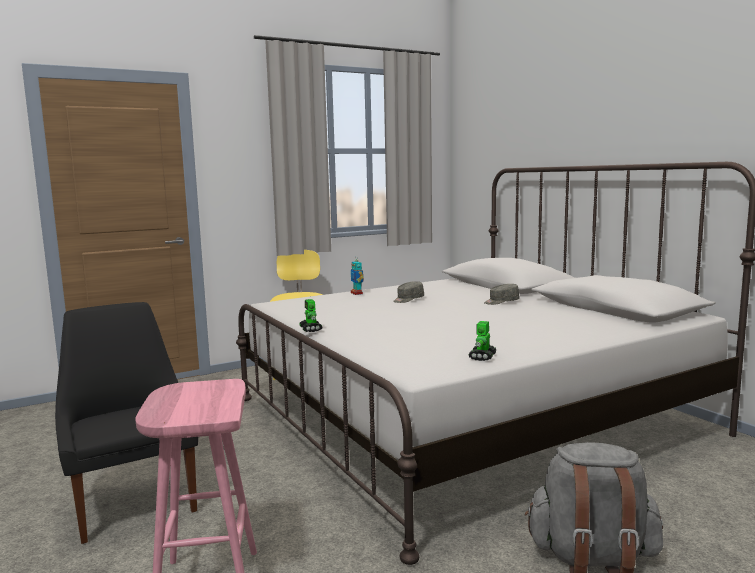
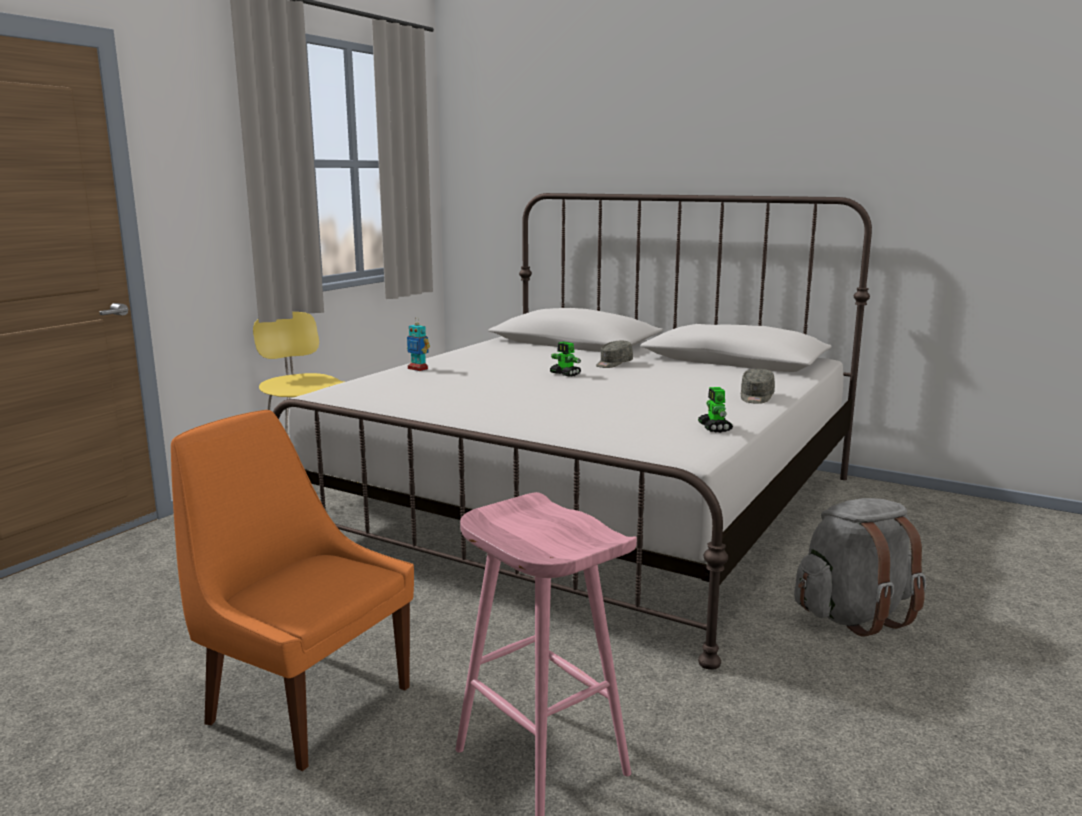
camera: 30 degrees left, 5 degrees up
(133, 502) = (304, 703): black chair -> orange chair
(311, 329) = (465, 422): toy robot -> toy robot (565, 374)
(408, 300) = (502, 371): grey cap -> grey cap (756, 397)

